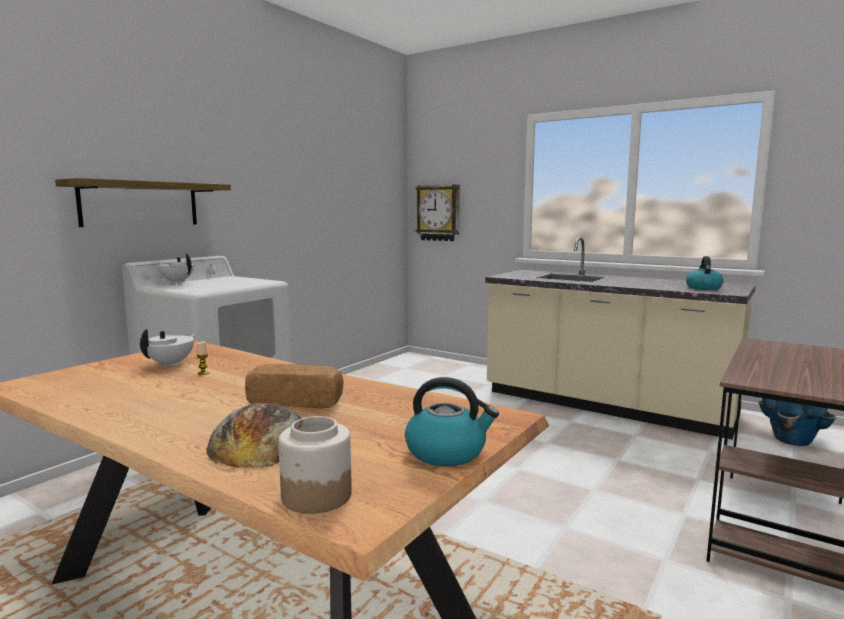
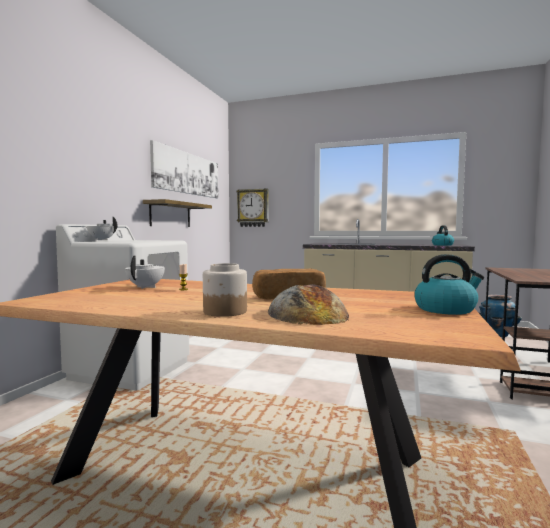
camera: 15 degrees left, 5 degrees down
(140, 204) = (68, 179): shelf -> shelf (170, 214)
(316, 495) = (411, 331): jar -> jar (224, 311)
(330, 172) = (188, 173): none -> picture

